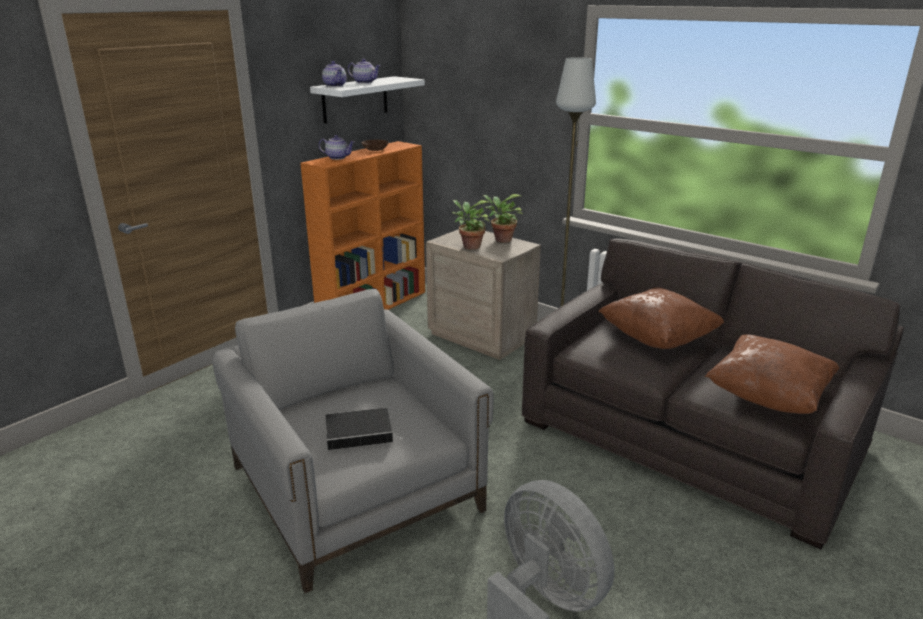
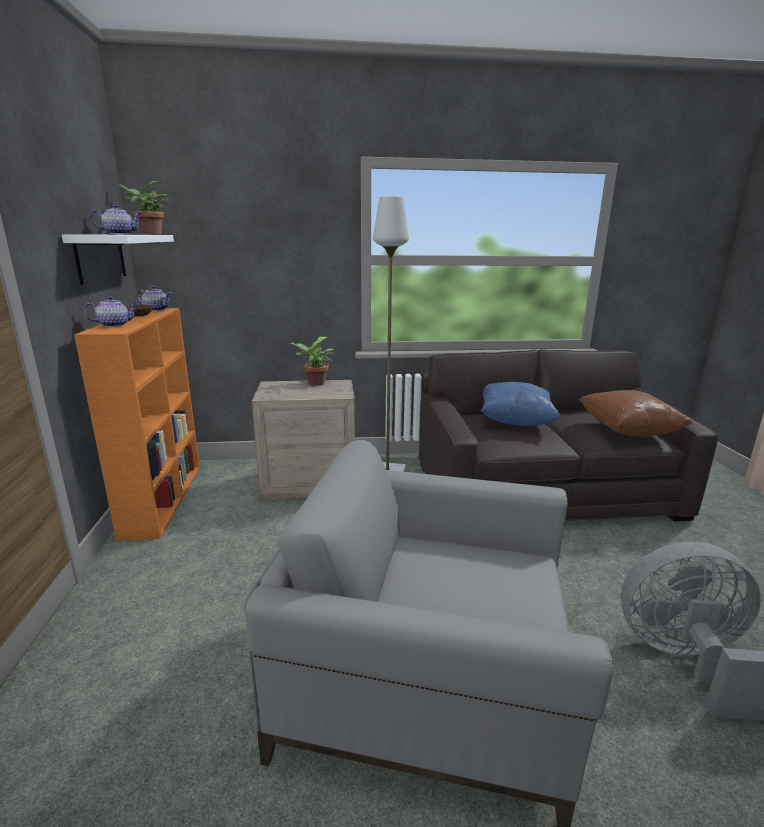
camera: 45 degrees left, 5 degrees down
(335, 86) = (97, 234): teapot -> teapot (157, 310)
(361, 432) = (486, 598): book -> none
(469, 246) = (300, 394): potted plant -> potted plant (148, 234)
(657, 338) = (515, 421): brown pillow -> blue pillow

